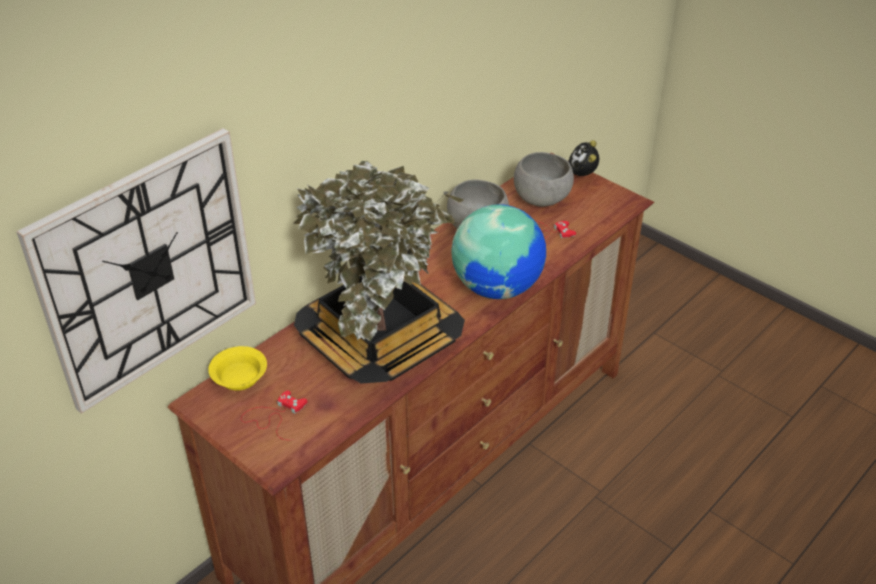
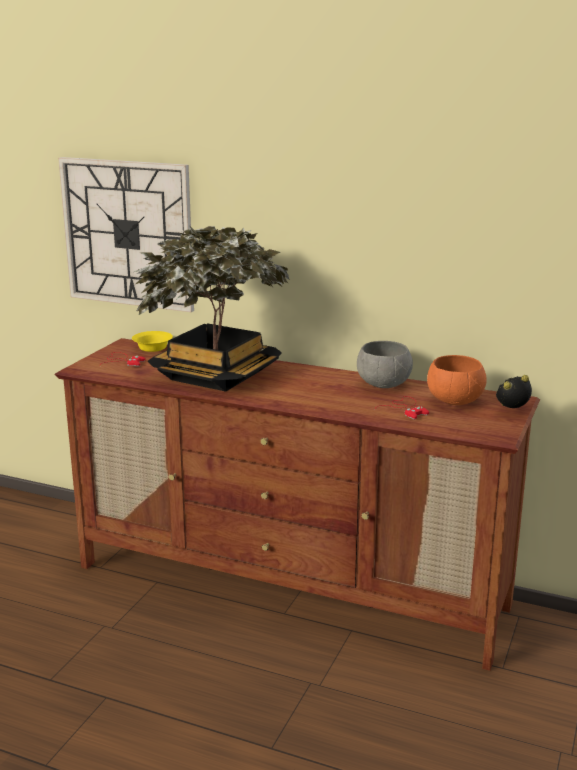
camera: 70 degrees right, 20 degrees down
(497, 287) = (311, 401): globe -> none
(541, 199) = (455, 401): grey bowl -> orange bowl

